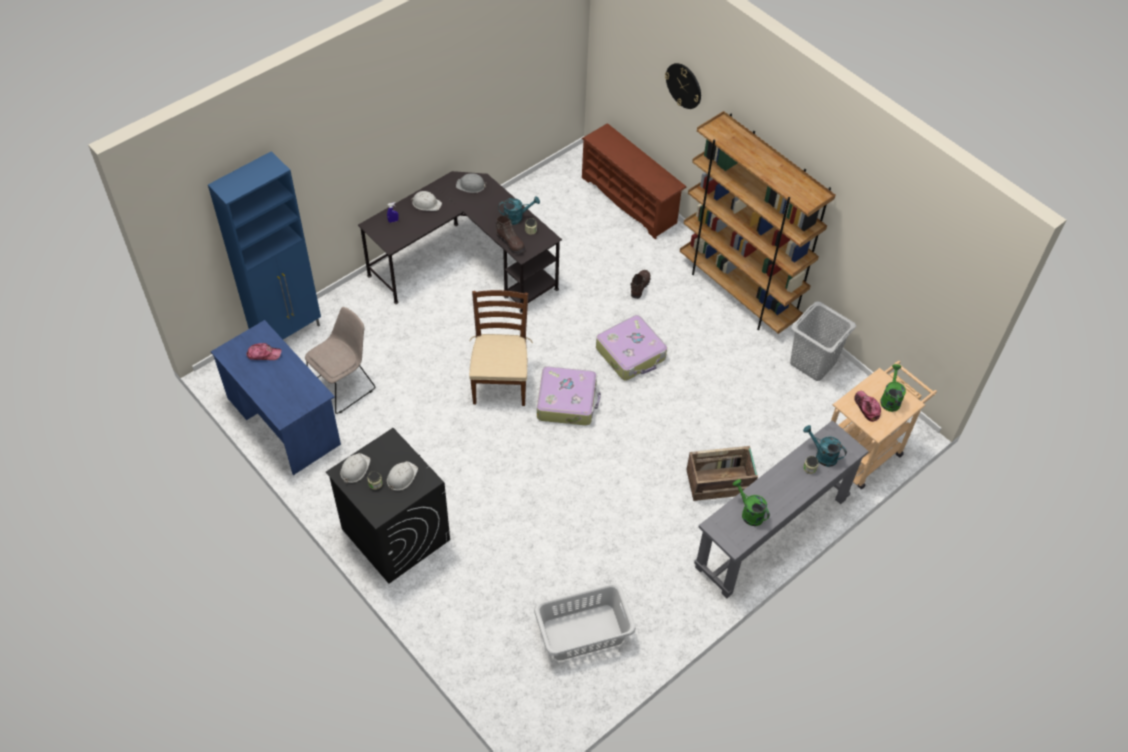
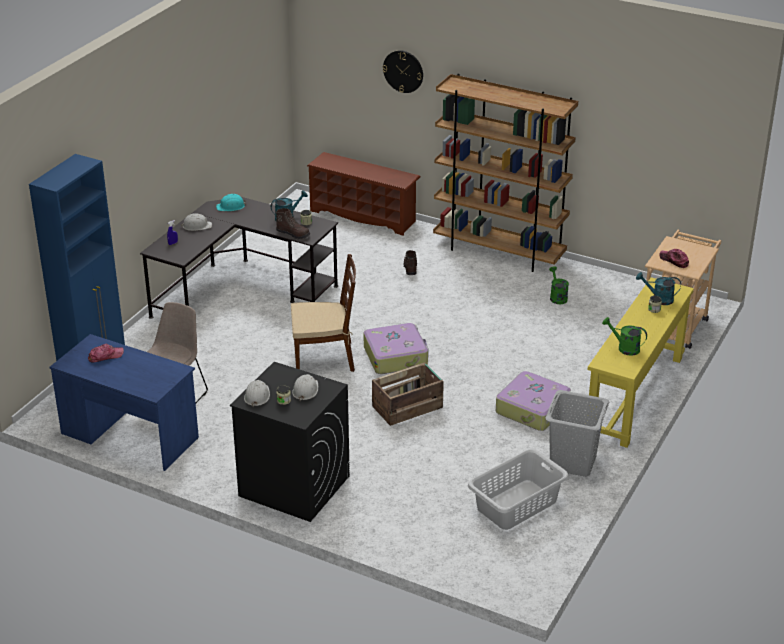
camera: 20 degrees left, 20 degrees down
(471, 185) = (231, 206): grey hard hat -> turquoise hard hat
(500, 381) = (324, 358): brown chair -> brown chair turned 105 degrees clockwise
(631, 354) = (432, 312): suitcase -> suitcase (533, 409)
(720, 482) = (568, 375): crate -> crate (408, 407)
(771, 532) = (635, 395): grey console table -> yellow console table
(813, 363) = (593, 281): grey laundry basket -> grey laundry basket (573, 462)
(890, 399) = (688, 251): green watering can -> green watering can (557, 297)

